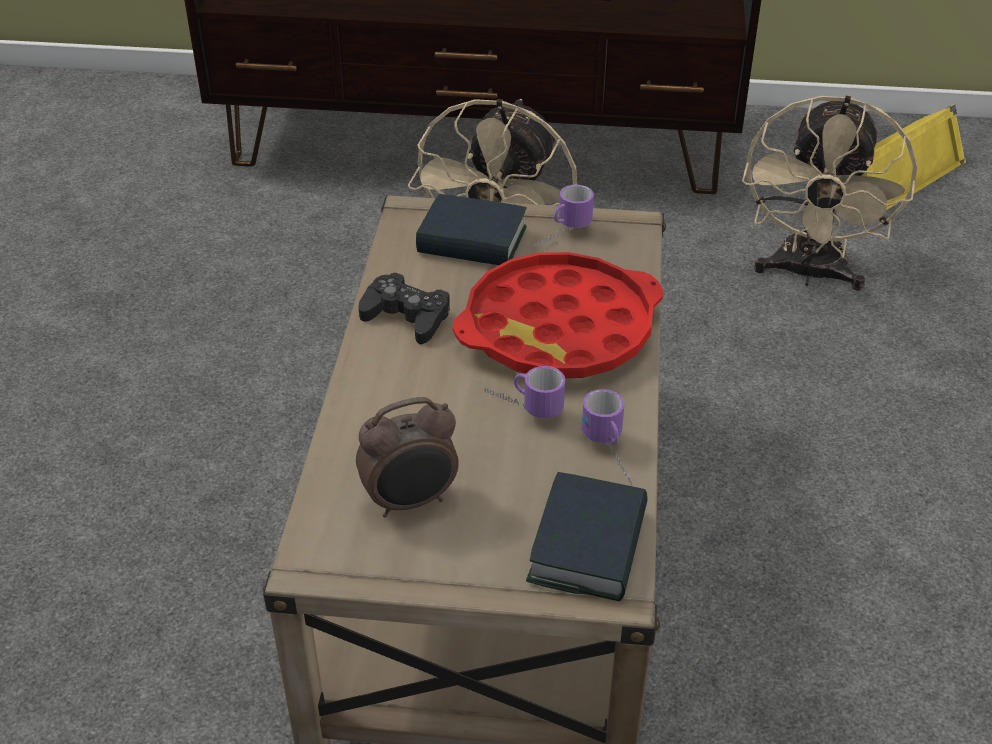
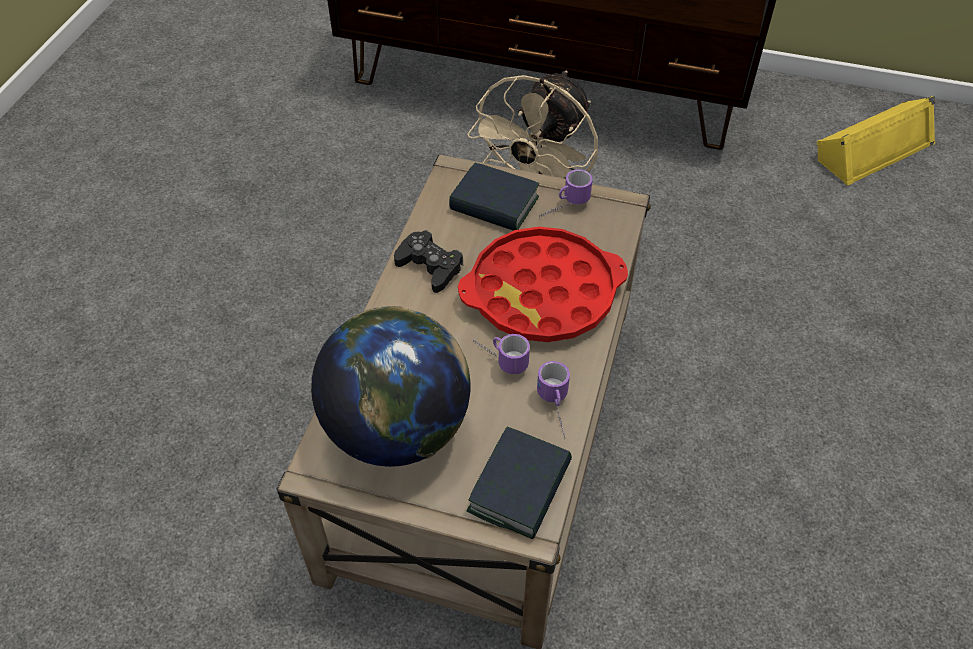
camera: 10 degrees right, 10 degrees up
(411, 501) = (398, 429): alarm clock -> globe
(808, 274) = (779, 231): beige fan -> none

